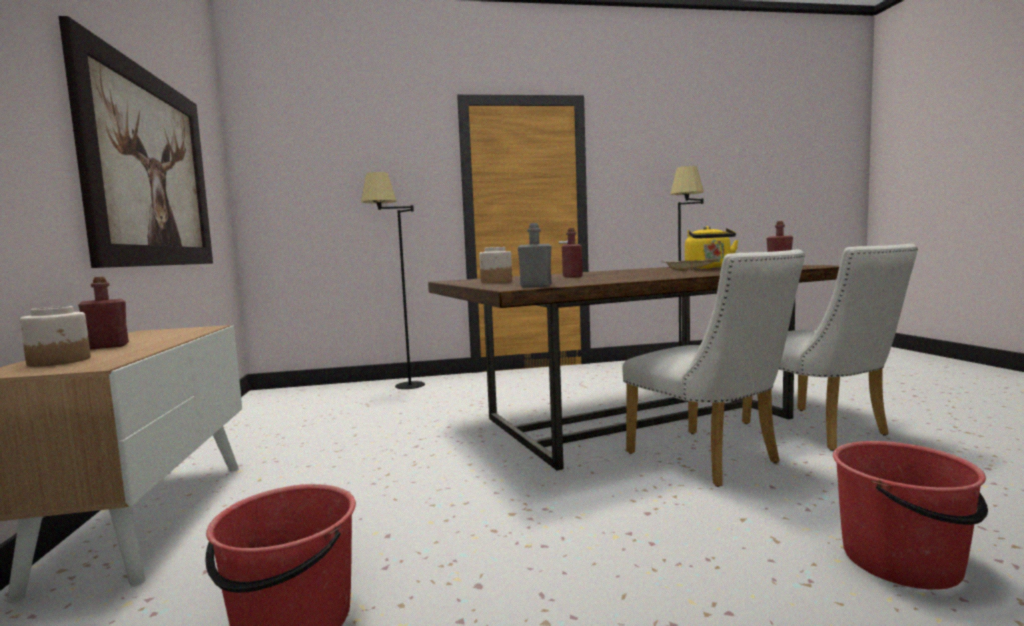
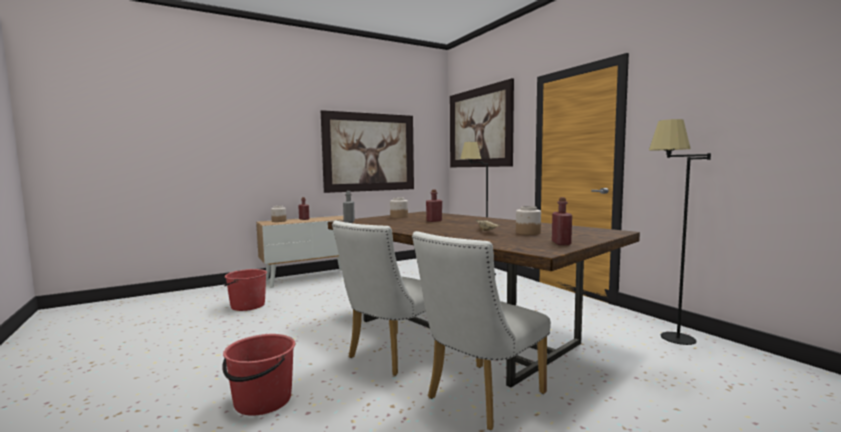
camera: 70 degrees right, 0 degrees up
(329, 154) = (479, 128): none -> picture
(709, 268) = (527, 233): yellow kettle -> jar

